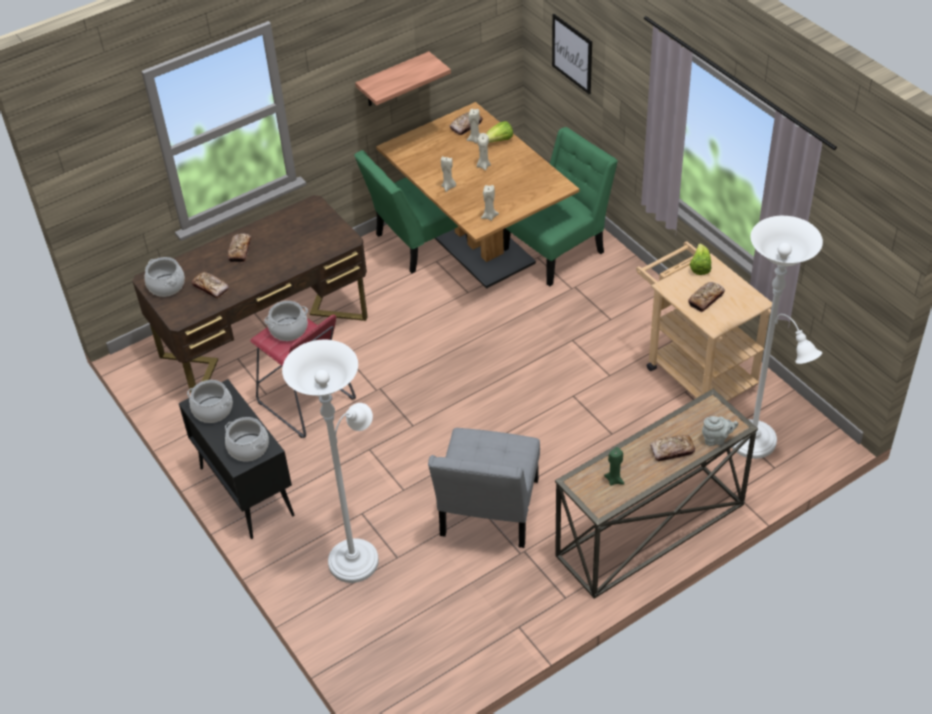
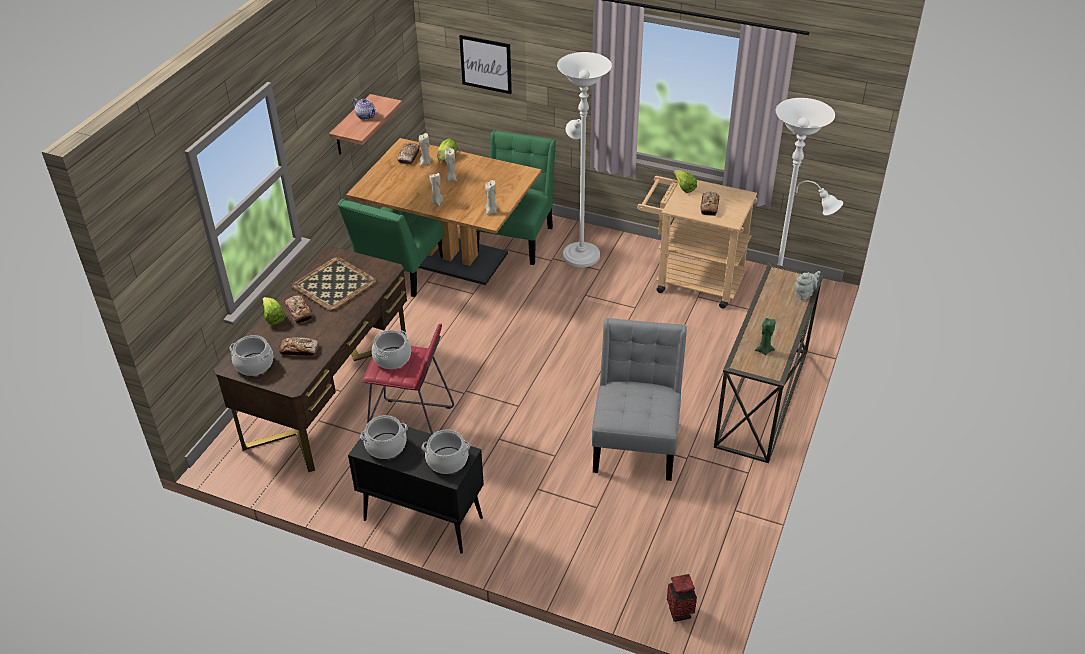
camera: 35 degrees left, 5 degrees down
(216, 247) = (273, 318): none -> lettuce
(290, 235) = (334, 284): none -> tray
(356, 556) = (563, 522): white floor lamp -> white floor lamp (580, 252)
(382, 692) = (679, 613): none -> vase
(403, 75) = (366, 116): none -> teapot
(488, 513) = (636, 441): grey chair -> grey chair turned 150 degrees counterclockwise
(672, 451) = (783, 314): bread -> none

